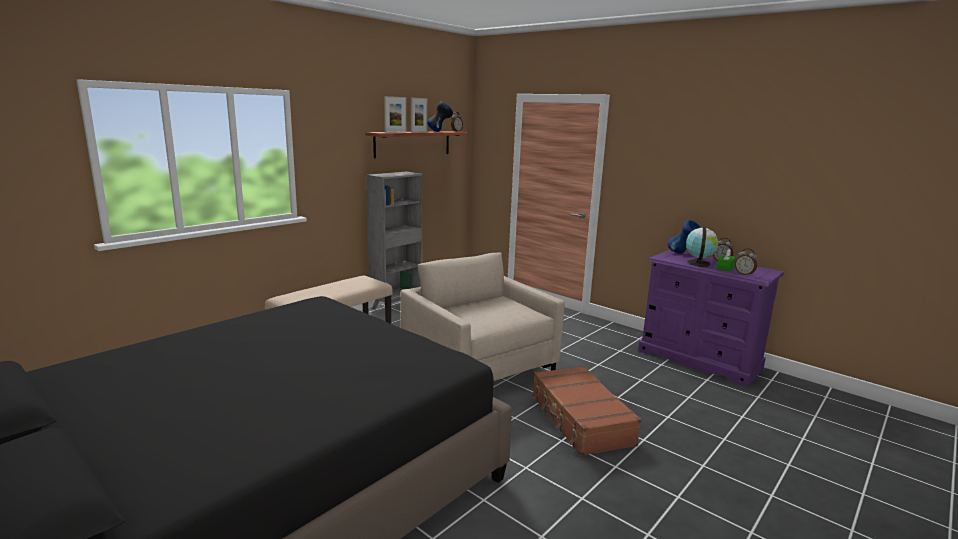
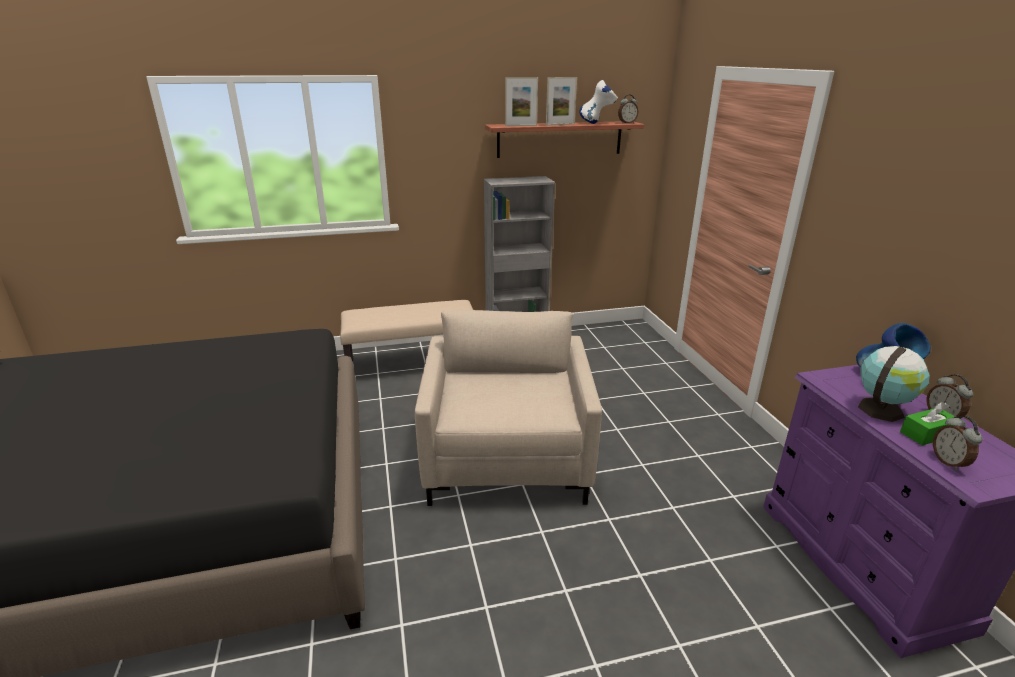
camera: 35 degrees right, 10 degrees up
(440, 131) = (597, 123): black vase -> white vase
(580, 420) = (544, 587): brown suitcase -> none

